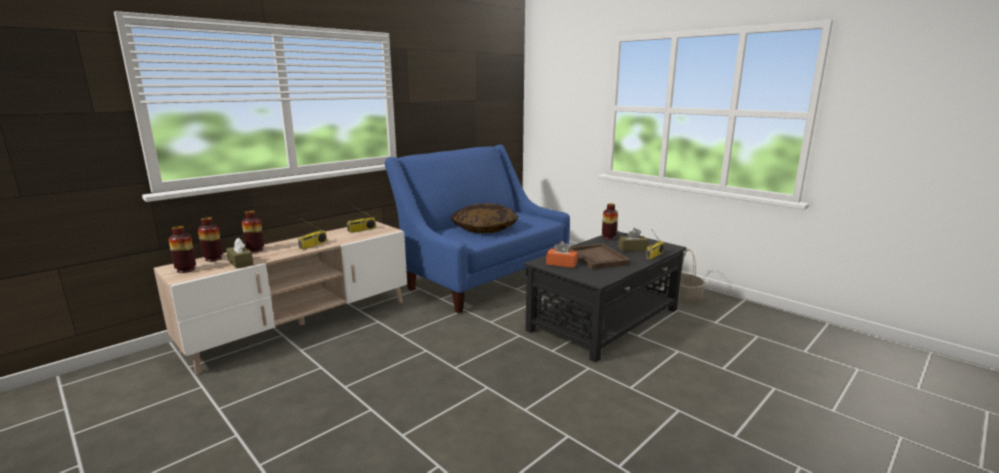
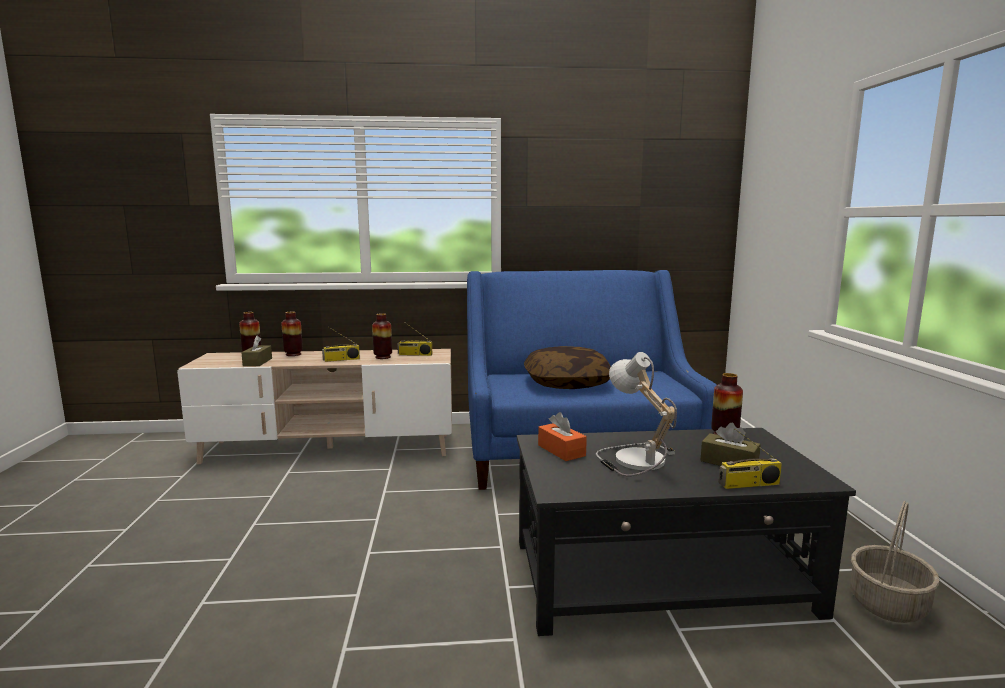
camera: 40 degrees right, 5 degrees down
(186, 270) = (215, 359): vase -> vase (383, 357)
(597, 258) = (633, 459): brown tray -> table lamp

